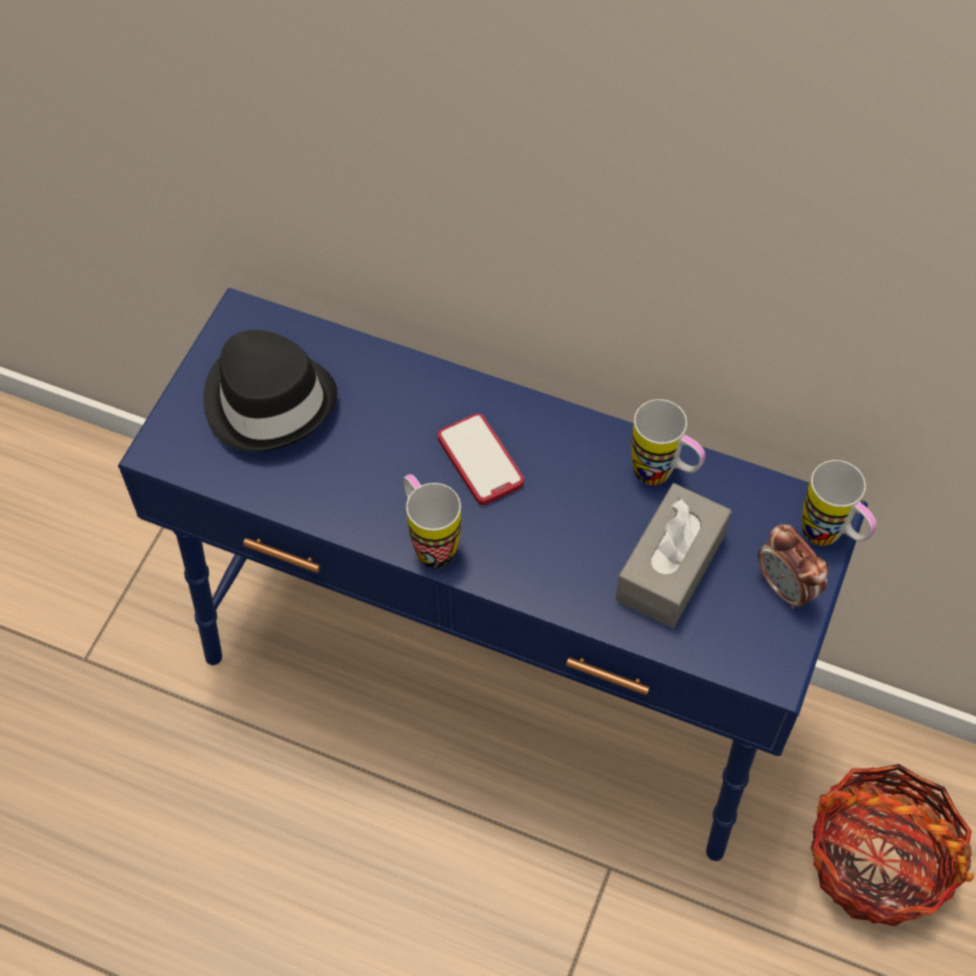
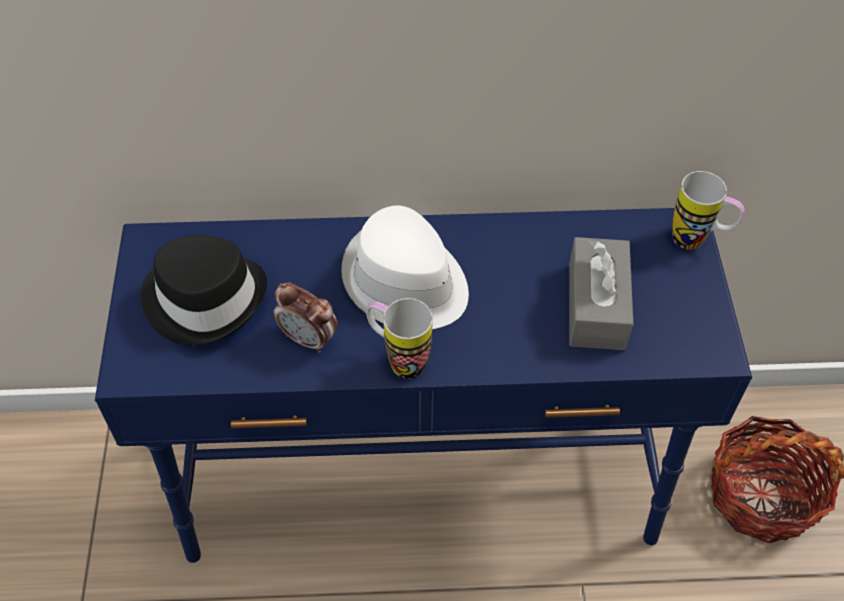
camera: 25 degrees left, 5 degrees down
(480, 461) = (405, 282): phone -> white hat
(663, 476) = (551, 242): mug -> none
(786, 588) = (688, 288): alarm clock -> alarm clock (308, 339)

